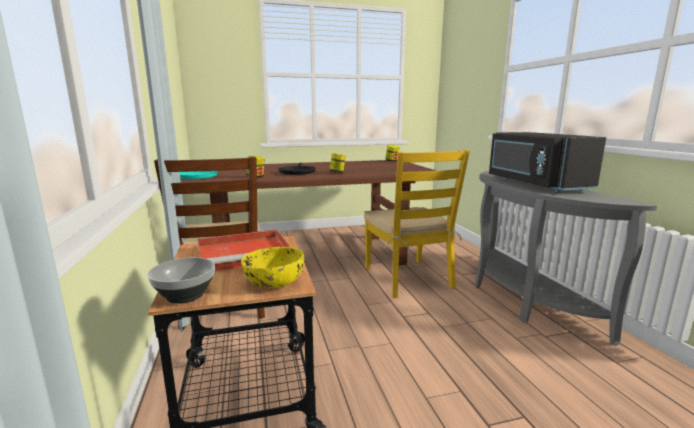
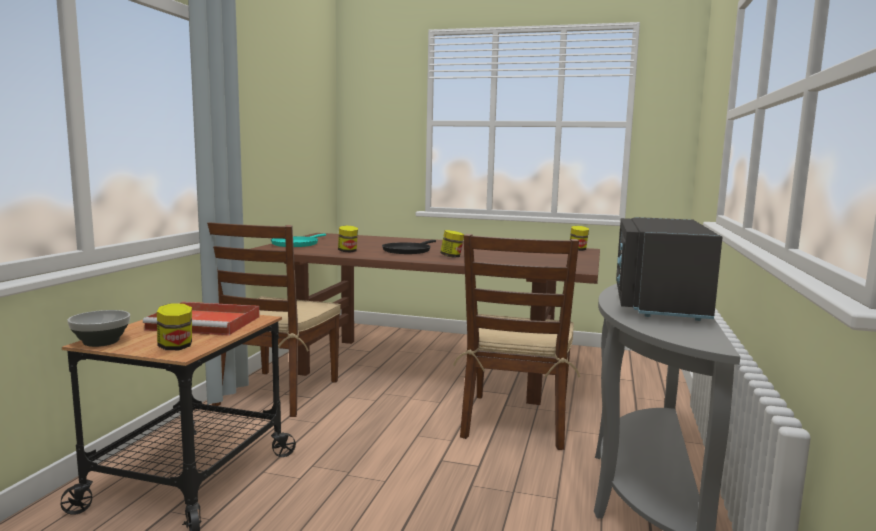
camera: 30 degrees right, 5 degrees down
(274, 281) = (176, 347): yellow bowl -> jar
(408, 278) = (516, 421): yellow chair -> brown chair

